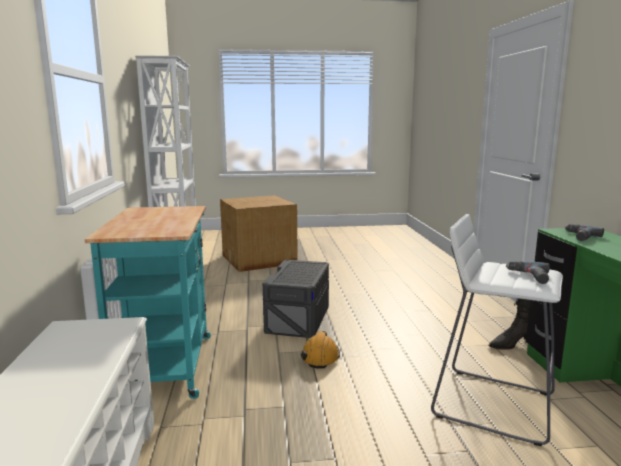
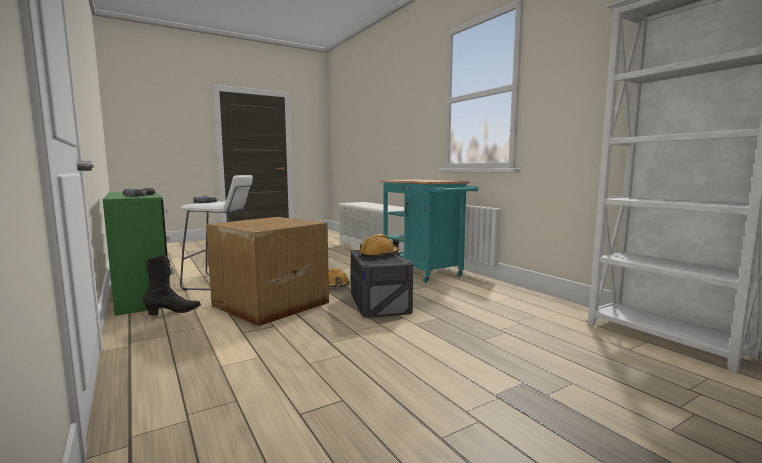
camera: 155 degrees right, 5 degrees down
(260, 259) = (595, 383): cardboard box -> cardboard box (269, 304)
(294, 274) = (379, 254): none -> orange hard hat

